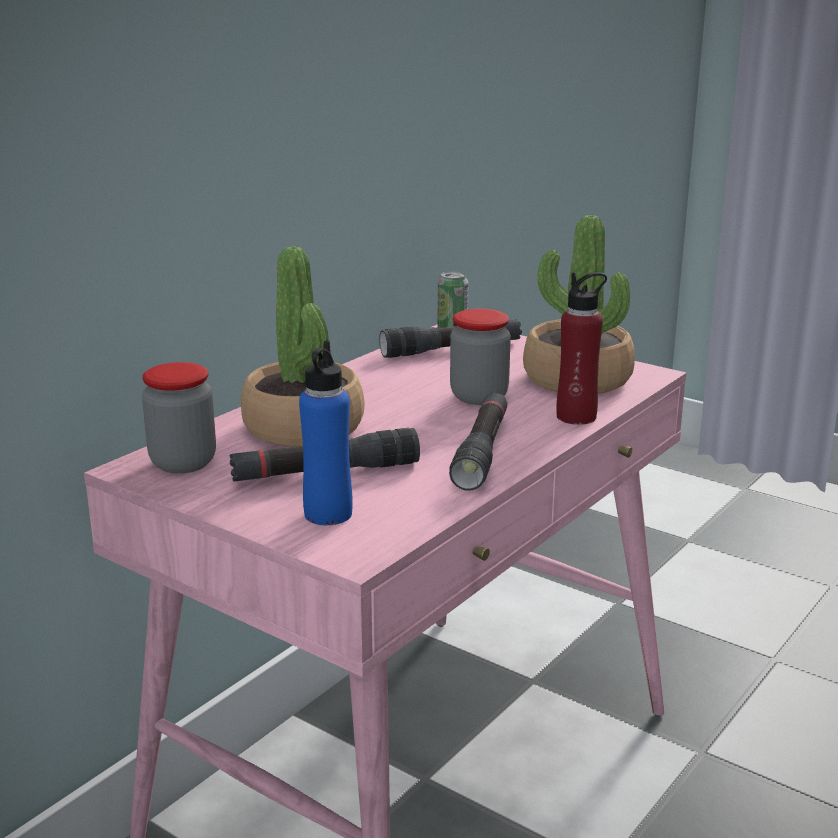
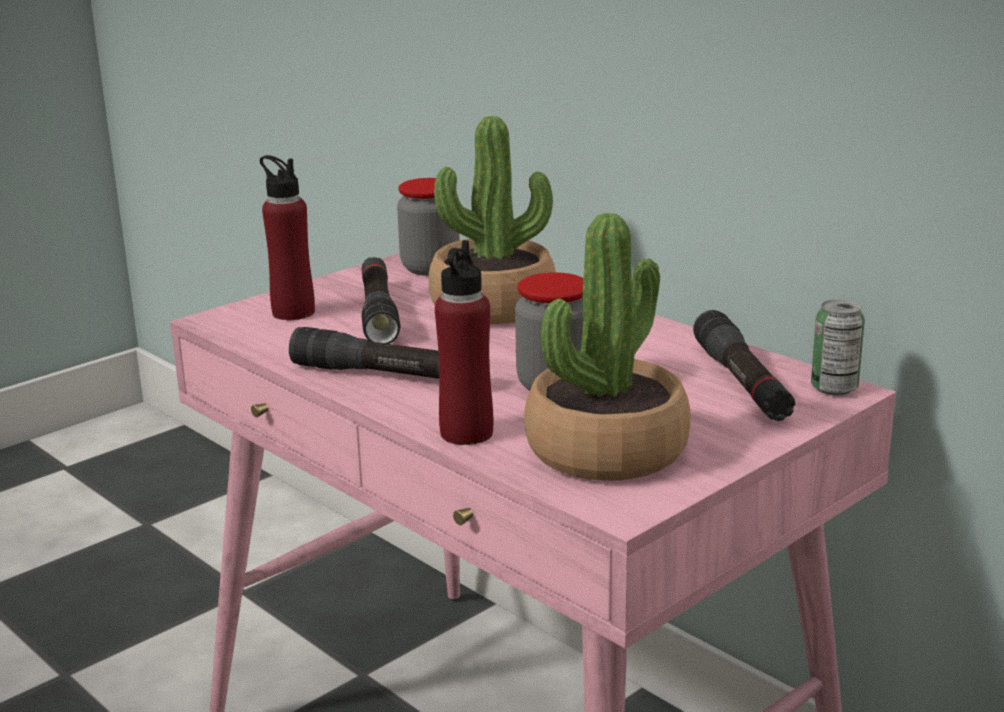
camera: 100 degrees right, 0 degrees up
(328, 514) = (293, 312): blue bottle -> red bottle

